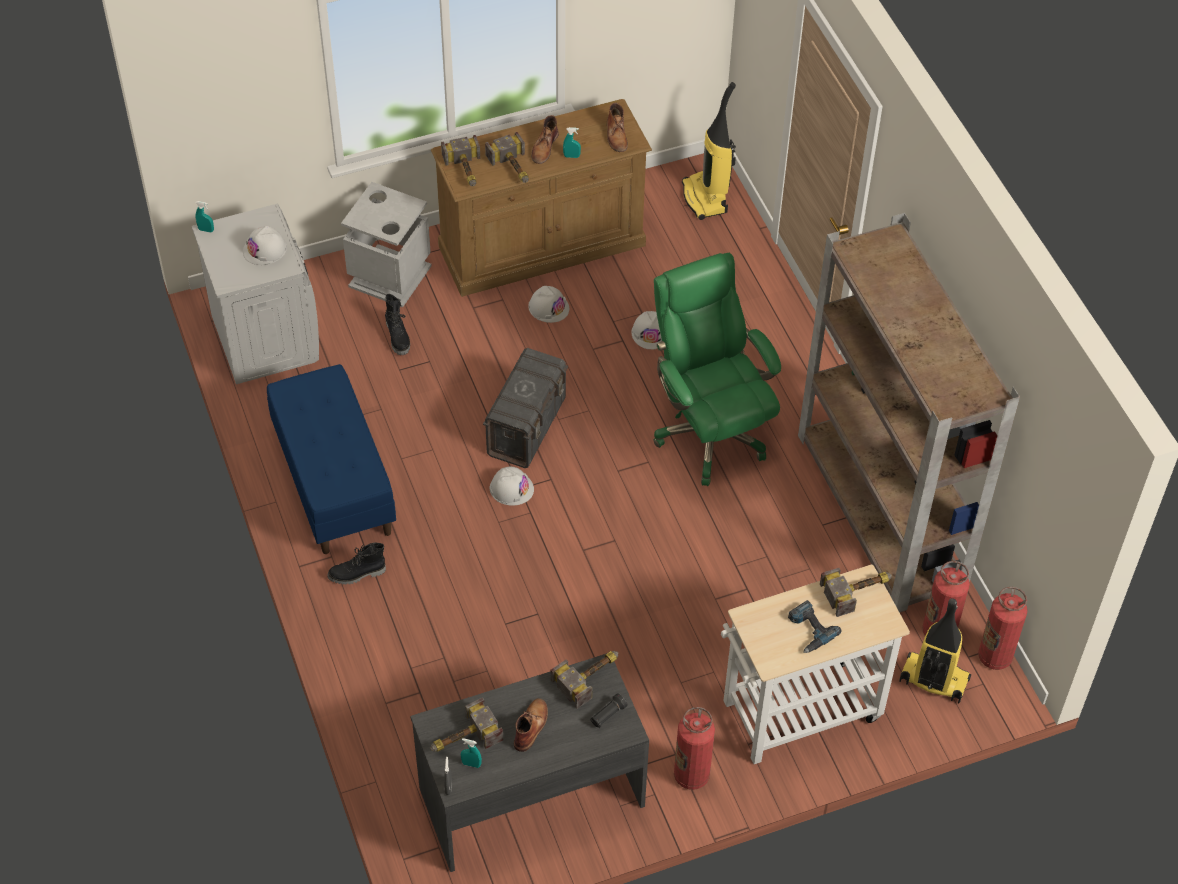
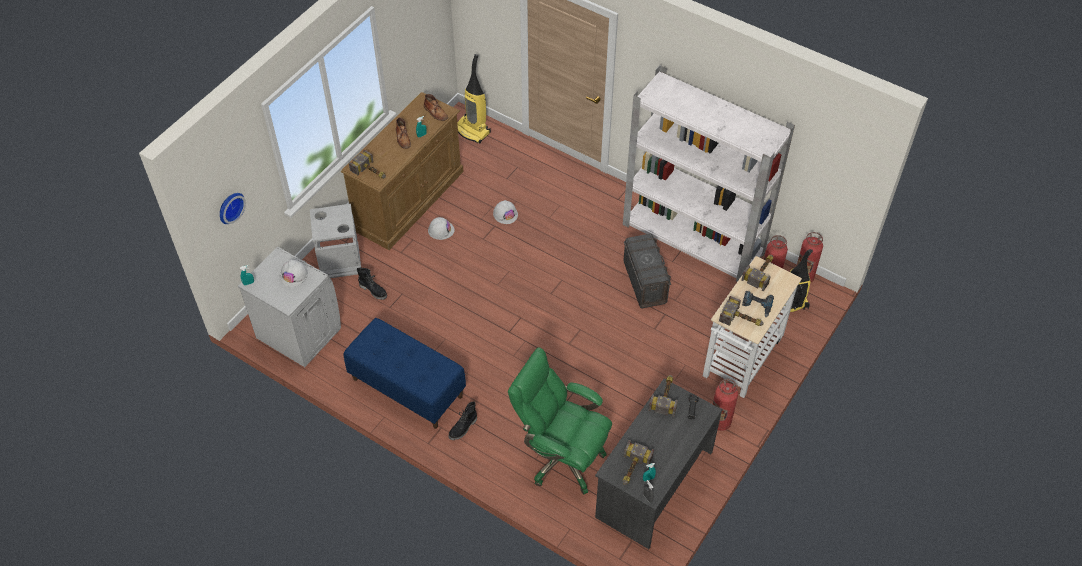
camera: 35 degrees left, 0 degrees up
(225, 116) = (229, 207): none -> wall clock
(511, 488) = (504, 334): white hard hat -> none
(514, 168) = (396, 157): hammer -> hammer (743, 320)
(527, 426) = (484, 298): grey storage box -> grey storage box (645, 282)
(531, 726) = (660, 440): brown boot -> none
(709, 431) = (578, 247): green office chair -> green office chair (561, 457)
(880, 511) = (693, 239): brown bookcase -> white bookcase

